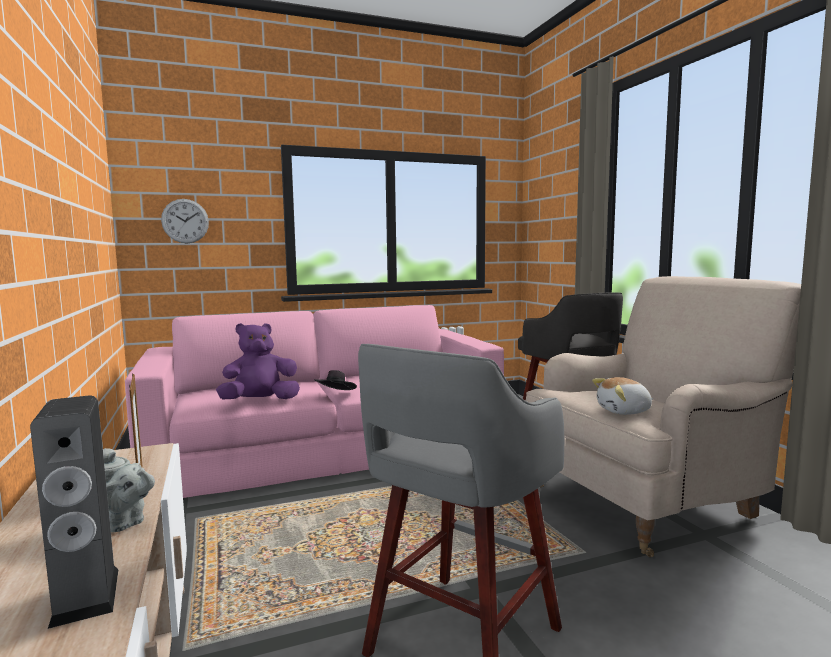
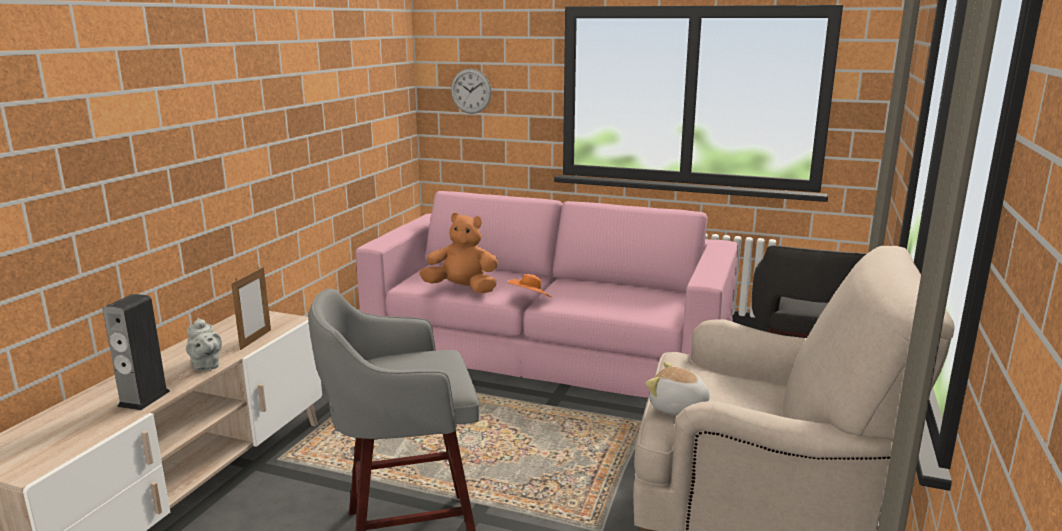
camera: 40 degrees right, 10 degrees up
(260, 401) = (462, 289): purple plush toy -> orange plush toy
(335, 394) = (530, 299): black hat -> orange hat

